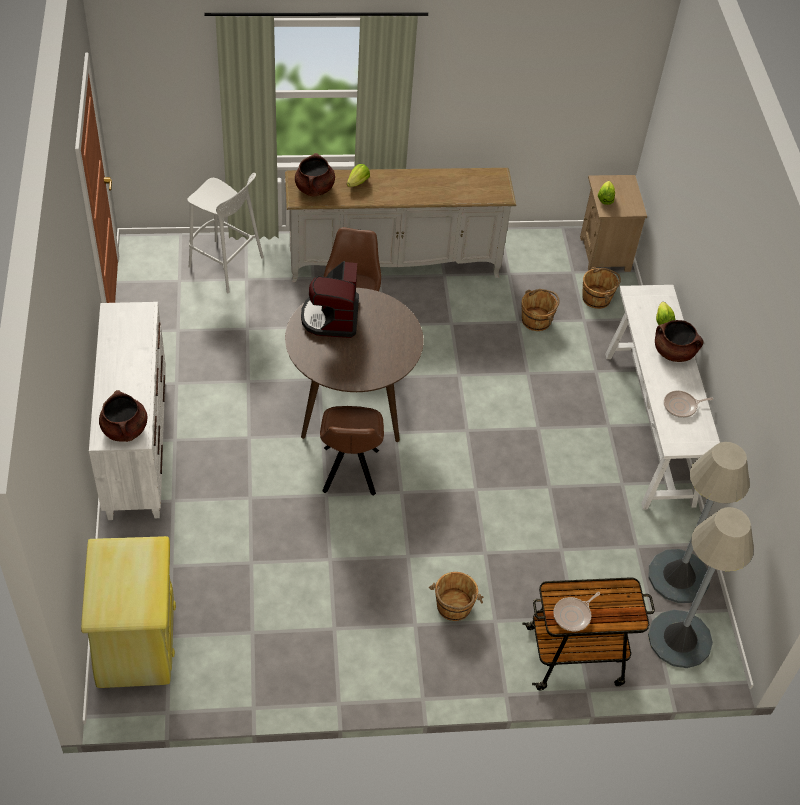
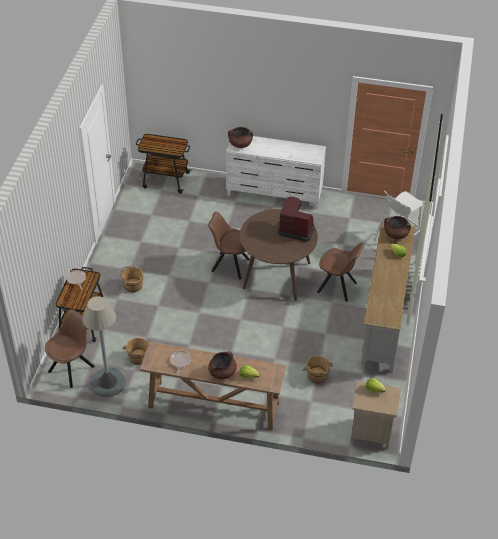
camera: 110 degrees right, 5 degrees down
(137, 638) = (165, 180): yellow nightstand -> cart
(597, 298) = (329, 414): brown bucket -> brown bucket (138, 357)
(649, 428) = (213, 405): white console table -> brown console table
(679, 639) = (72, 369): grey floor lamp -> brown chair

